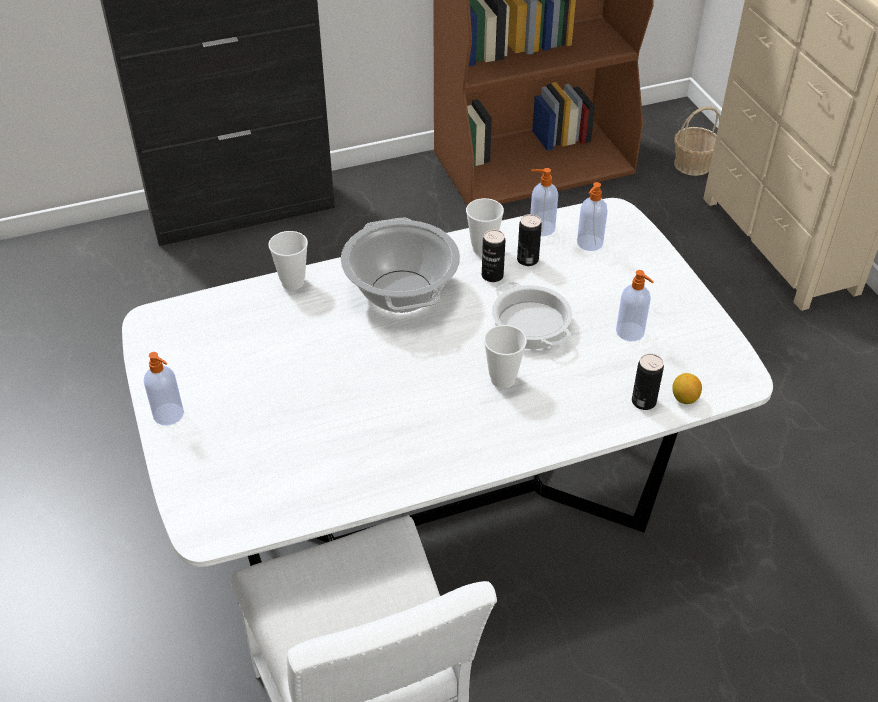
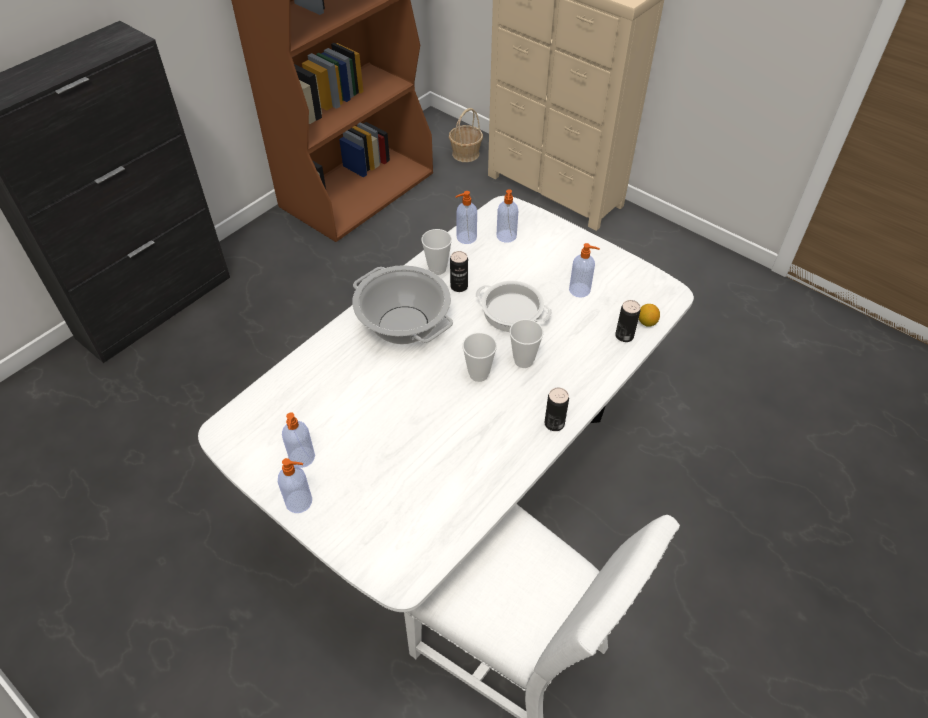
camera: 30 degrees left, 5 degrees up
(202, 376) = (302, 458): none -> soap dispenser
(293, 282) = (316, 352): cup -> cup (479, 374)
(527, 260) = (474, 265): can -> can (554, 423)

